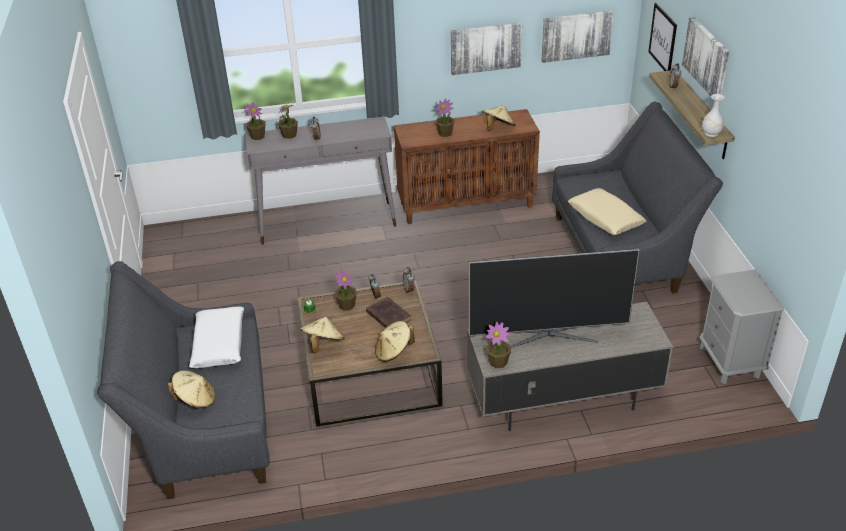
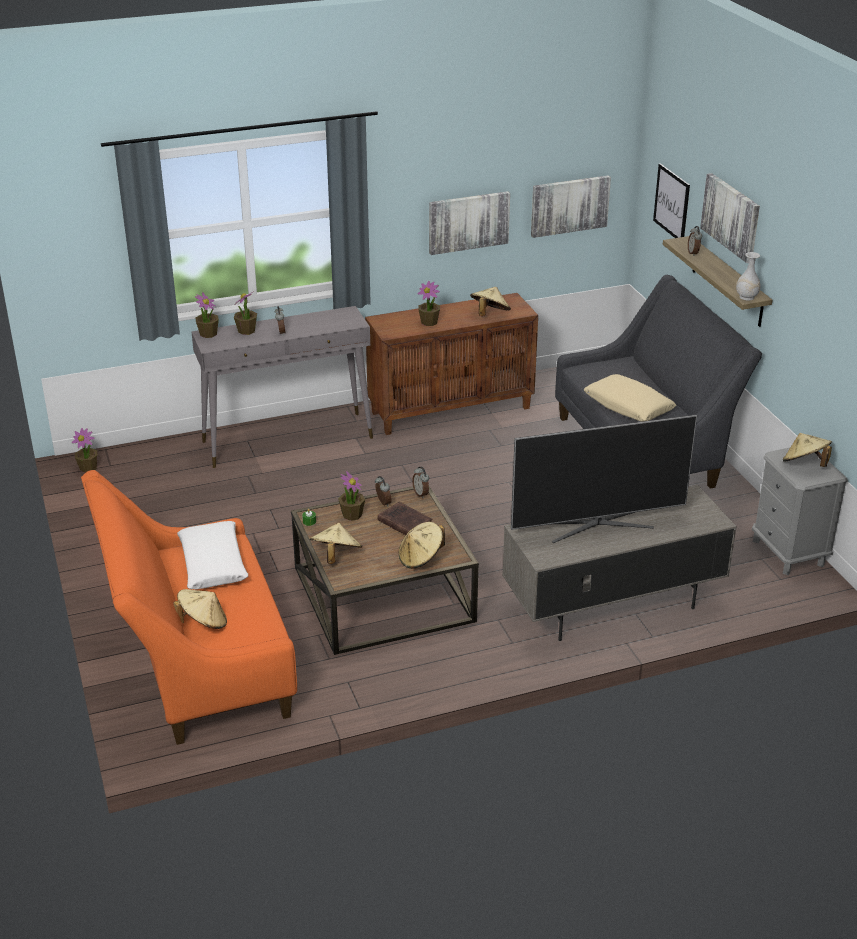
camera: 10 degrees left, 5 degrees down
(204, 425) = (198, 664): grey sofa -> orange sofa
(498, 362) = (548, 555): potted plant -> potted plant (88, 468)
(747, 290) = (804, 464): none -> beige hat

